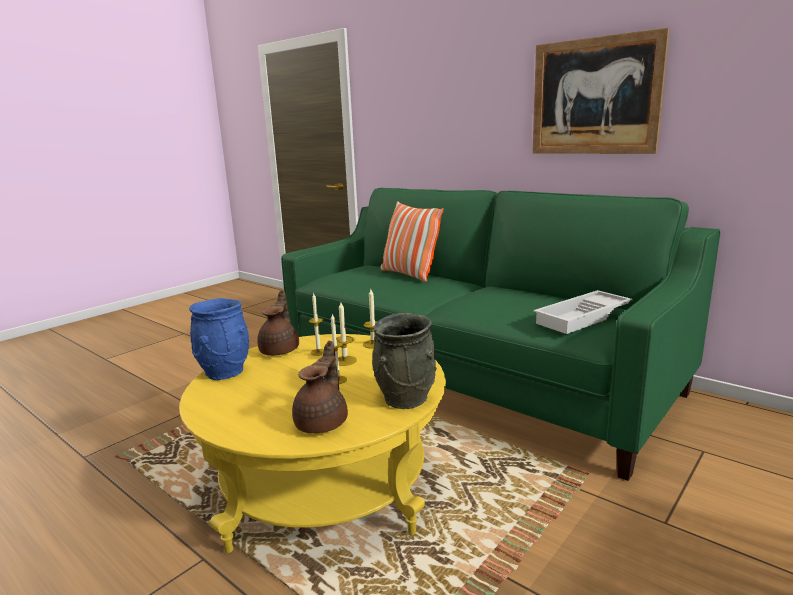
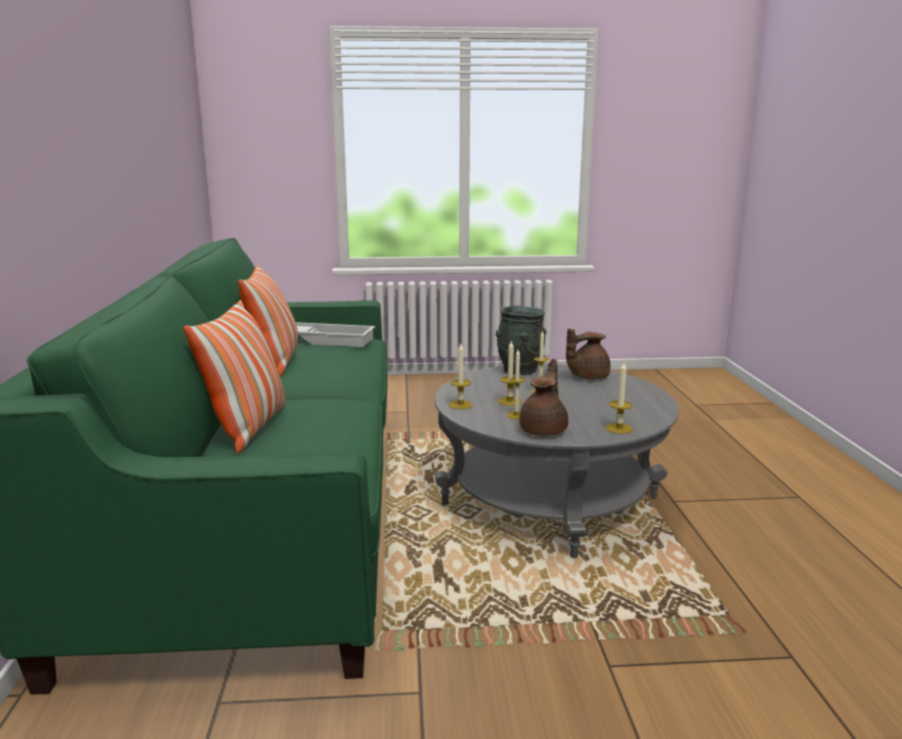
camera: 135 degrees left, 0 degrees up
(225, 372) = (619, 428): blue vase -> candle
(280, 350) = (544, 430): brown teapot -> brown teapot turned 150 degrees clockwise
(326, 485) = (549, 501): yellow coffee table -> grey coffee table
(536, 295) = (275, 361): none -> pillow
(594, 97) = (113, 139): picture -> none

